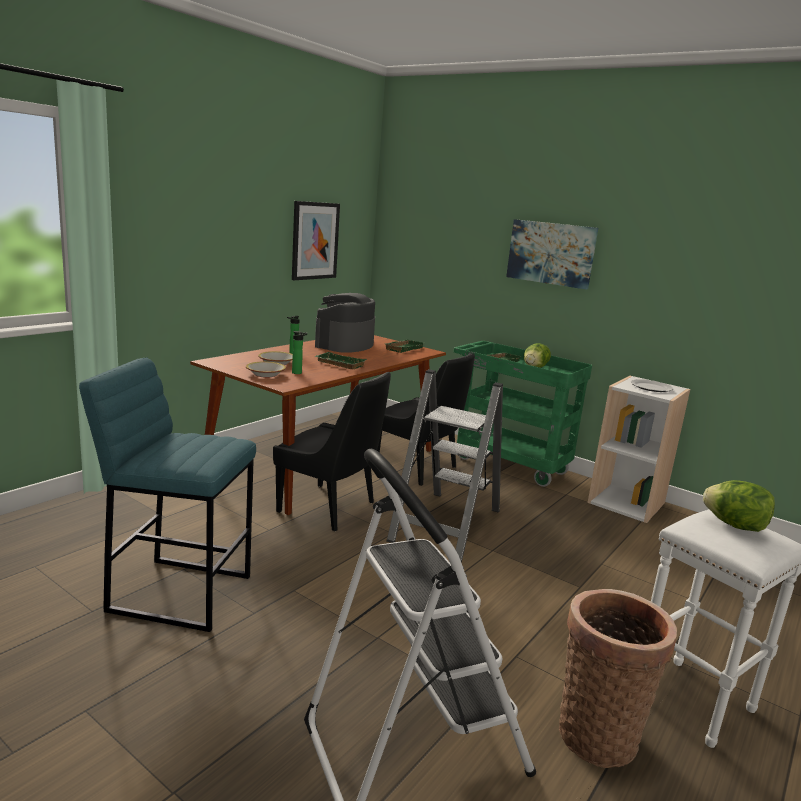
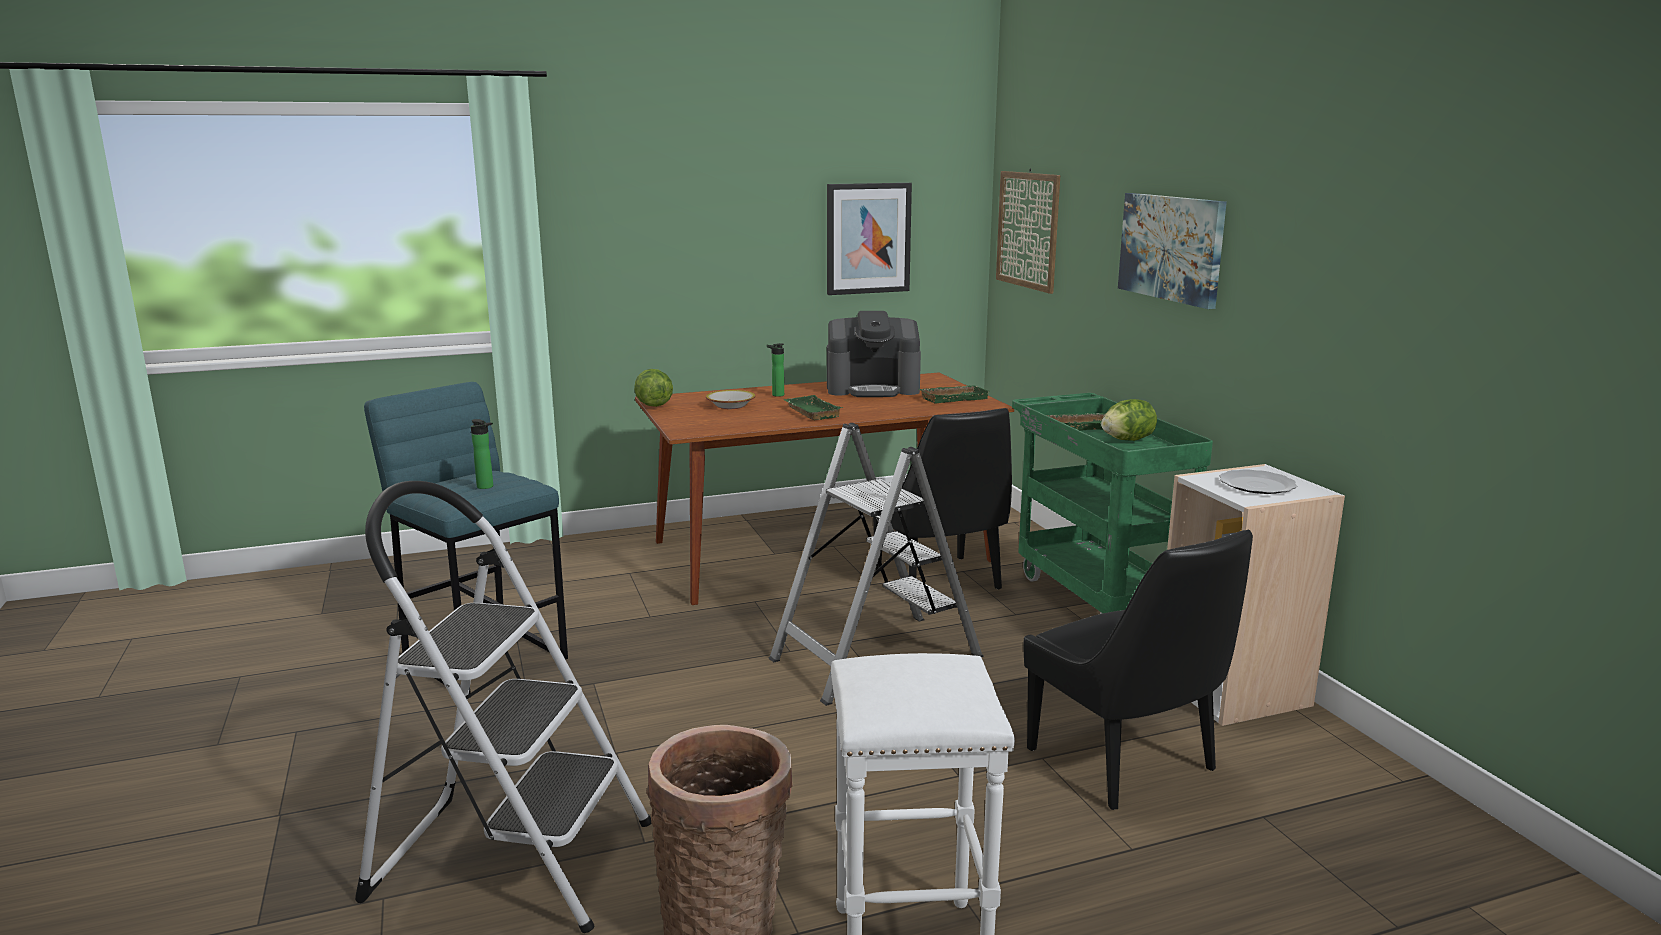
camera: 35 degrees right, 0 degrees up
(265, 374) = (689, 417): bowl -> none
(298, 373) = (733, 419): bottle -> bottle (487, 487)
(330, 508) = (751, 607): black chair -> black chair (1125, 762)
(344, 345) = (873, 388): coffee machine -> coffee machine turned 150 degrees counterclockwise
(414, 237) = (1028, 228): none -> picture
(735, 525) = (919, 673): lettuce -> lettuce (653, 405)

